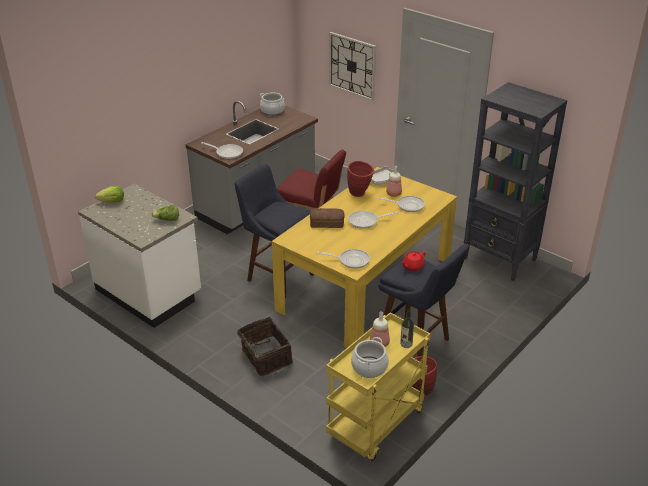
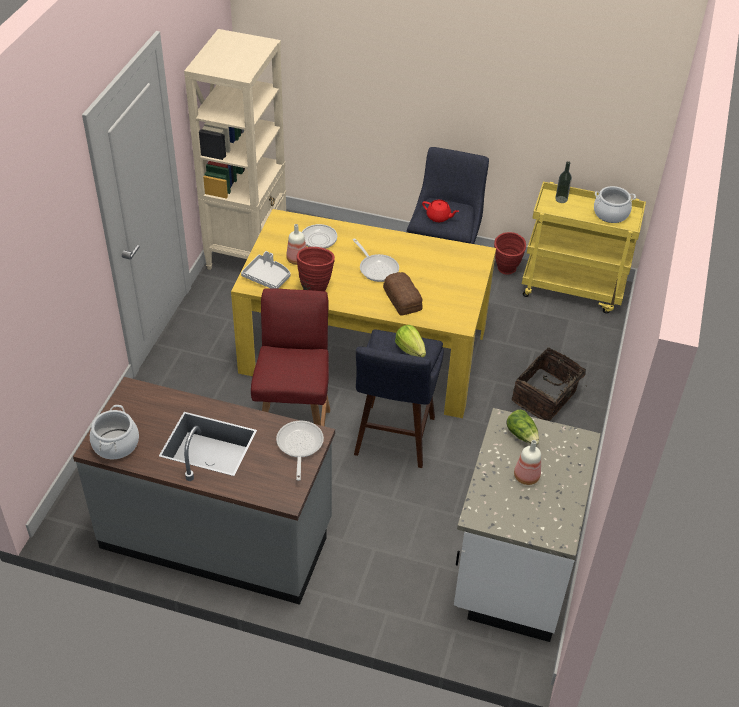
camera: 115 degrees left, 10 degrees up
(112, 202) = (524, 523): lettuce -> lettuce (410, 349)
(351, 261) = (465, 260): frying pan -> none
(352, 66) = (56, 285): wall clock -> none
(379, 343) = (573, 215): bottle -> bottle (526, 477)
(500, 260) = (247, 252): black bookcase -> beige bookcase

